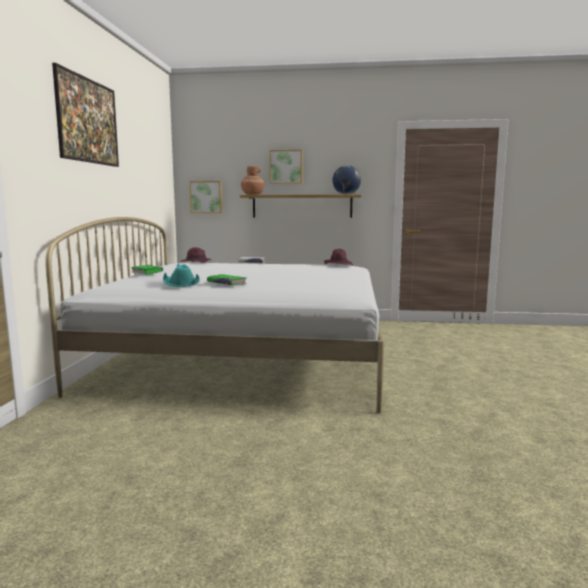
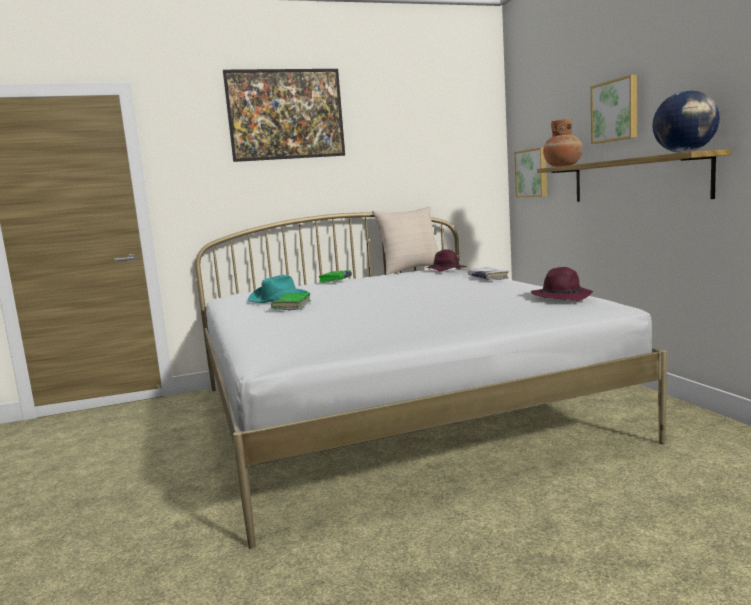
camera: 65 degrees right, 0 degrees up
(158, 265) = (411, 270): none -> beige pillow

